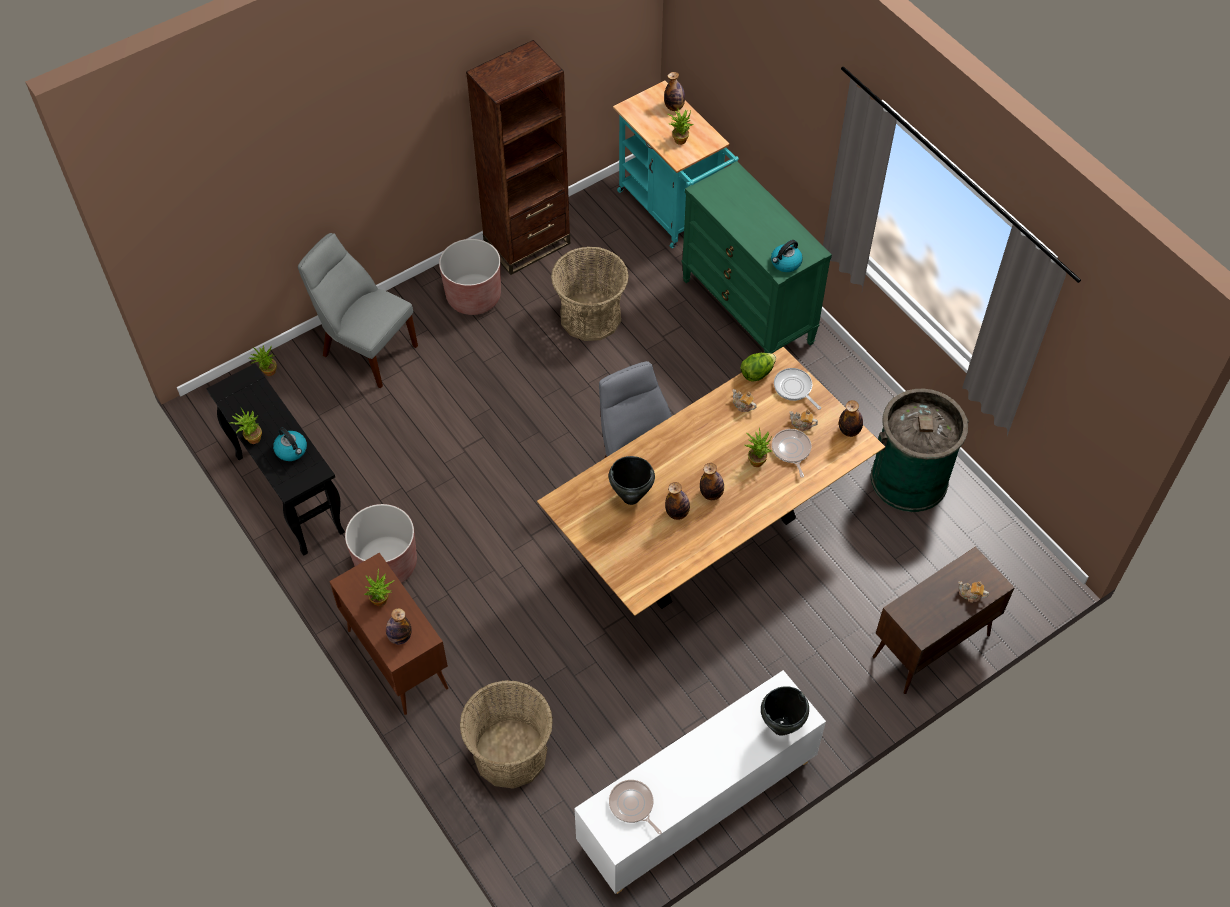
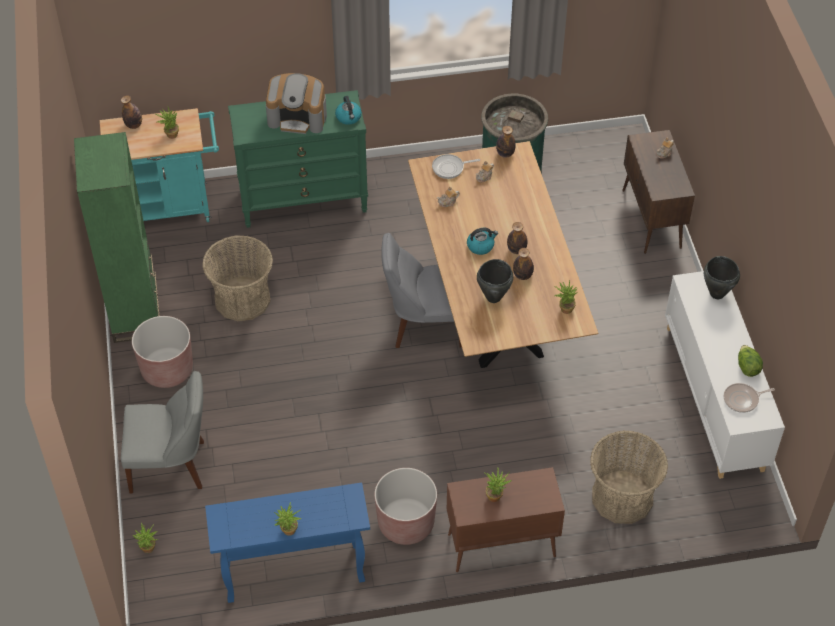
camera: 65 degrees left, 5 degrees down
(288, 494) = (293, 574): black console table -> blue console table
(292, 450) = (318, 505): kettle -> kettle (481, 246)
(366, 349) = (171, 466): grey chair -> grey chair turned 150 degrees counterclockwise
(400, 637) = (535, 494): bottle -> none
(527, 244) = (136, 313): brown bookcase -> green bookcase
(756, 459) = (500, 213): potted plant -> potted plant (564, 308)
(757, 222) = (298, 117): none -> coffee machine
(757, 373) = (423, 183): lettuce -> lettuce (747, 367)
(791, 450) = (504, 191): frying pan -> none

